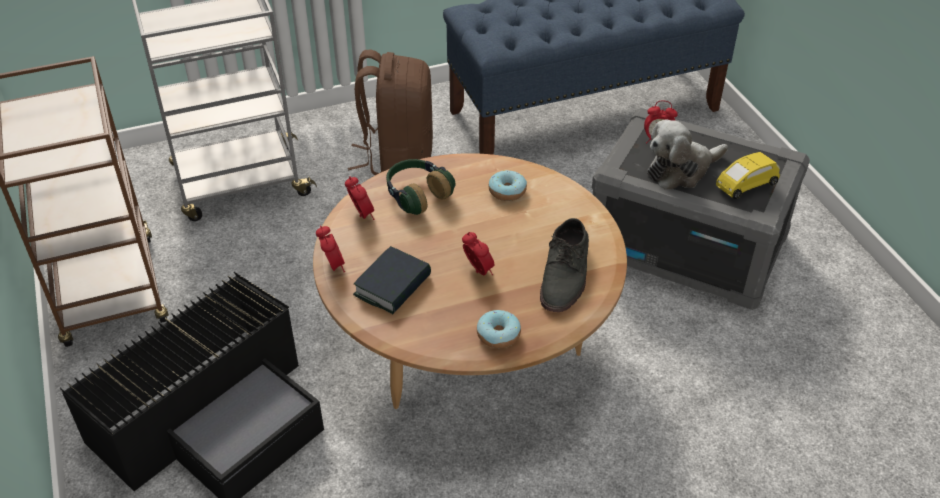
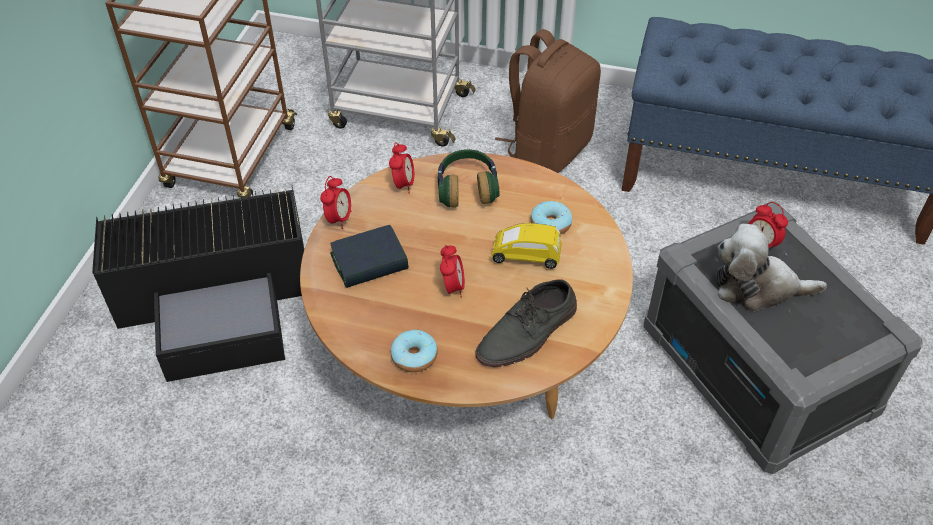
camera: 35 degrees right, 5 degrees up
(745, 186) = (812, 338): yellow toy car -> yellow toy car (526, 256)

